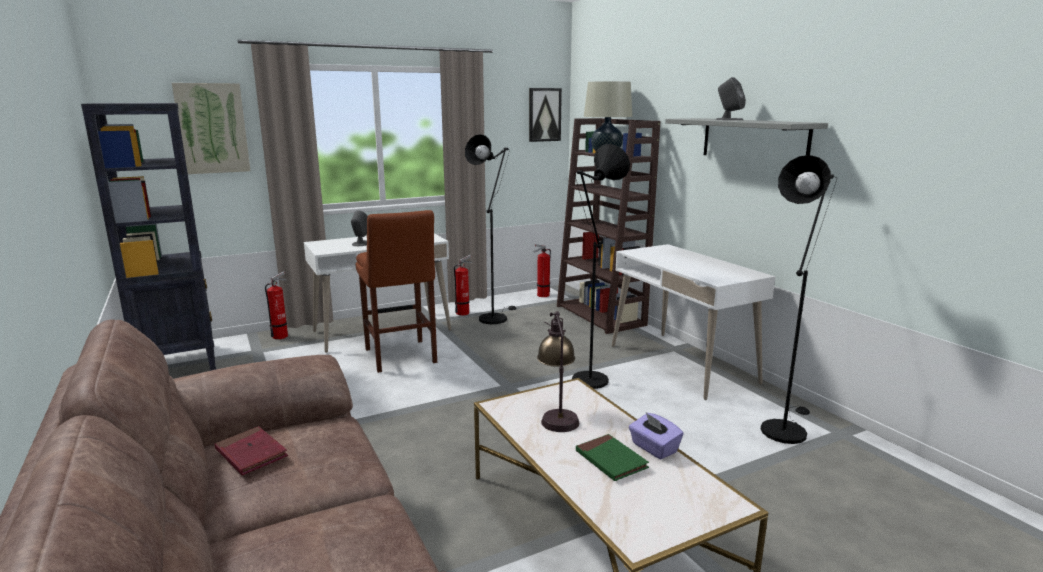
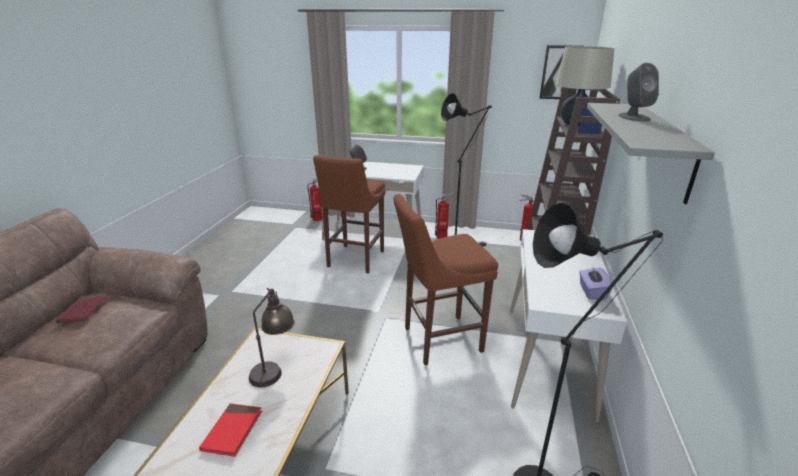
camera: 40 degrees right, 10 degrees up
(179, 365) = (252, 222): black bookcase -> none
(212, 128) = (288, 73): picture -> none
(588, 384) = (438, 339): black floor lamp -> brown stool
(611, 460) = (233, 431): green book -> red book
(653, 448) = (273, 441): purple tissue box -> purple tissue box (591, 292)

